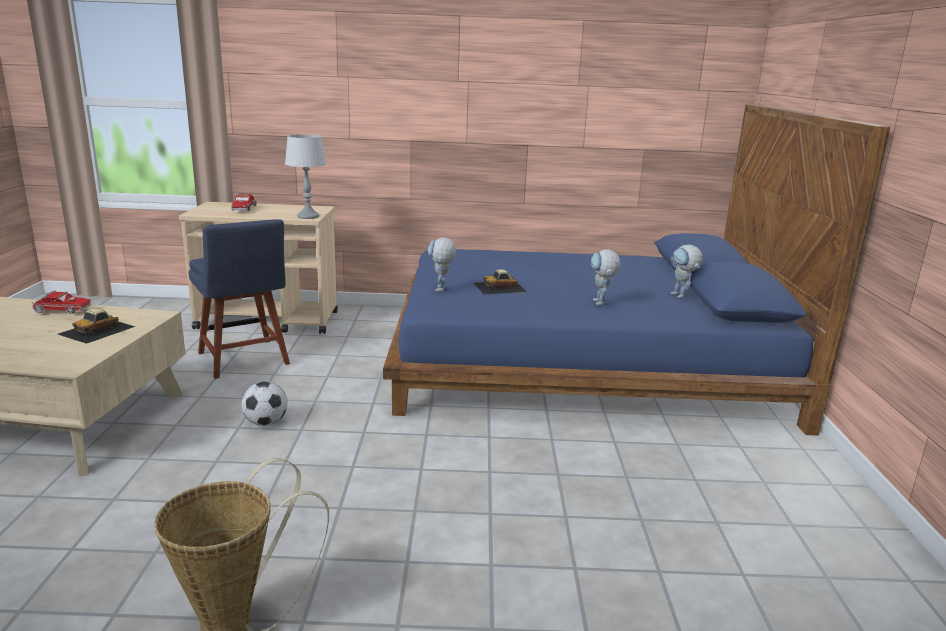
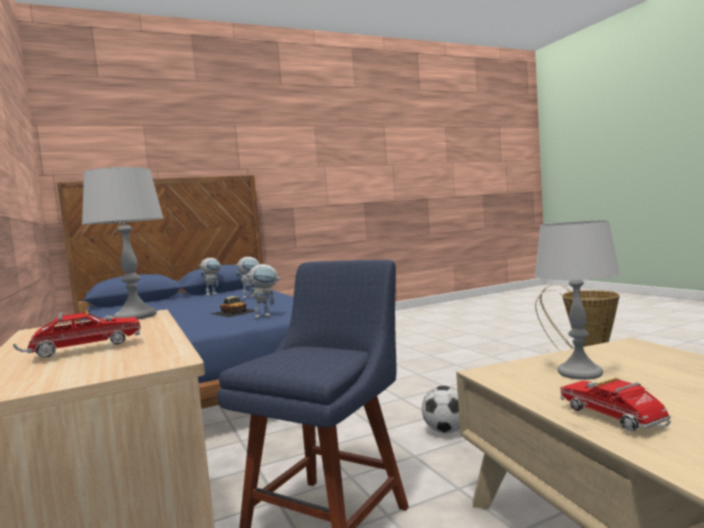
camera: 115 degrees left, 15 degrees down
(97, 330) = (579, 372): toy car -> grey table lamp

